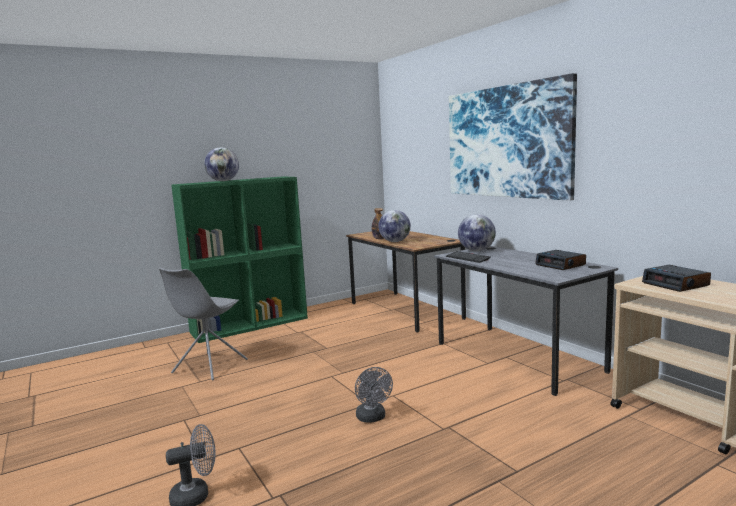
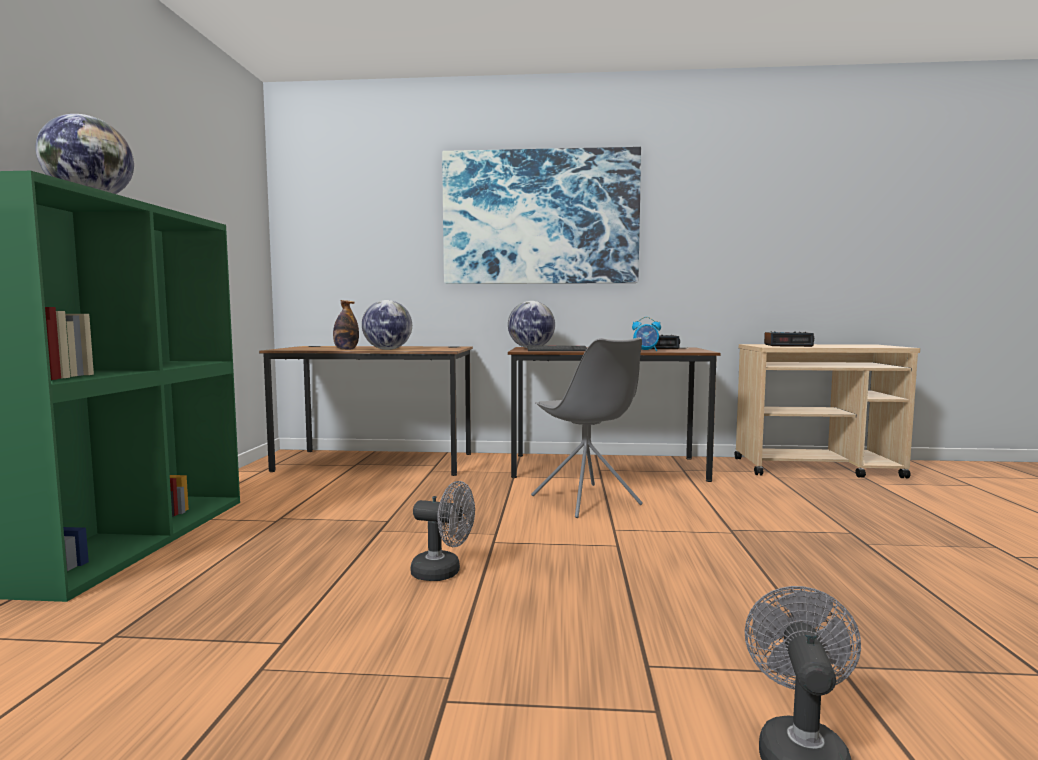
camera: 55 degrees left, 5 degrees down
(209, 367) = (230, 618): grey chair -> grey chair (586, 501)
(372, 418) = (663, 554): grey fan -> grey fan (443, 572)
(517, 357) = (606, 467): grey desk -> brown desk
(521, 269) = (646, 350): none -> alarm clock

